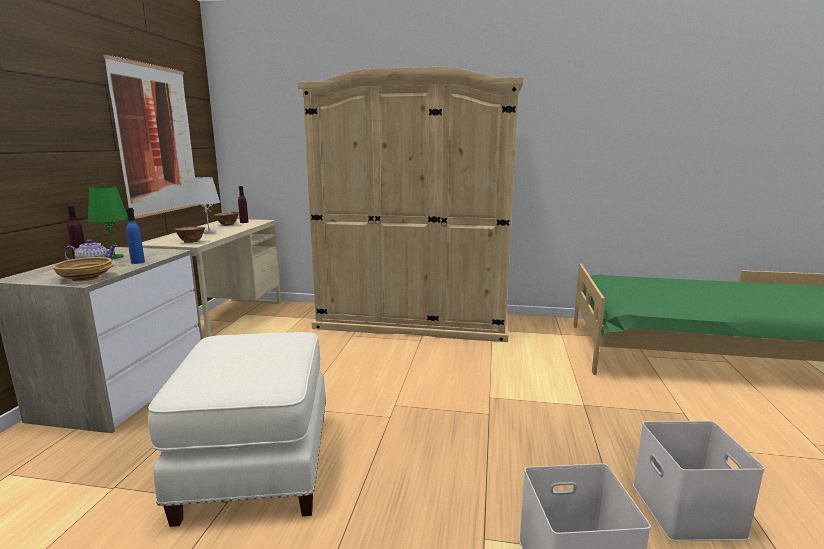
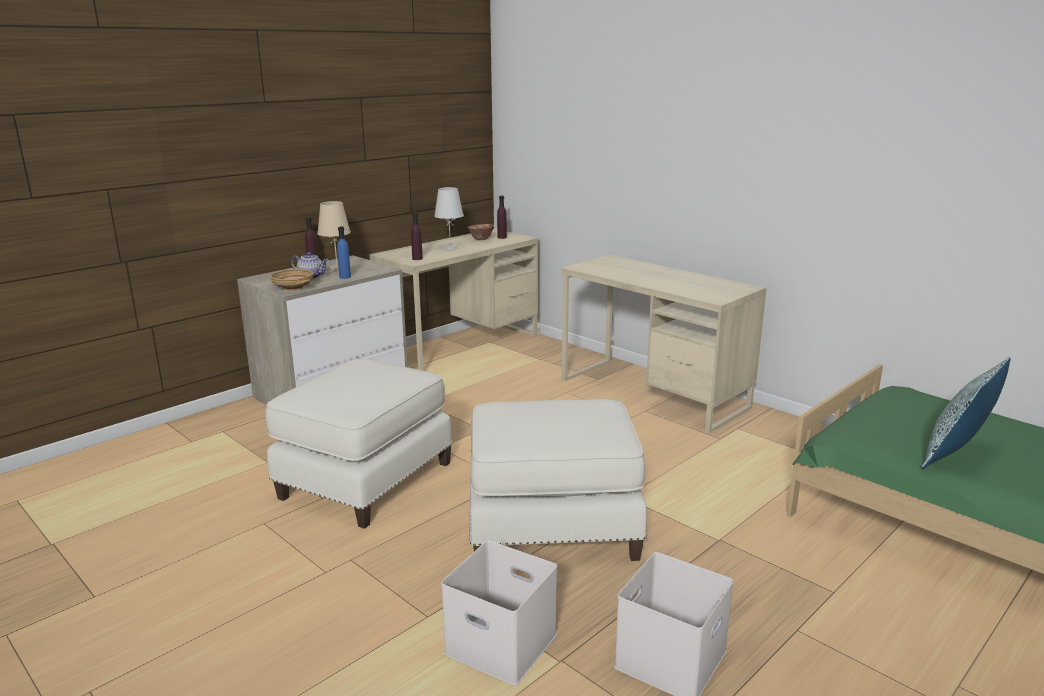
camera: 35 degrees right, 5 degrees up
(115, 257) = (337, 268): green table lamp -> beige table lamp
(156, 140) = (412, 146): picture -> none
(191, 242) = (417, 258): bowl -> purple bottle
(413, 322) = (652, 393): beige wardrobe -> beige desk
(472, 440) = (552, 526): none -> white ottoman
(690, 301) = (956, 455): none -> pillow

